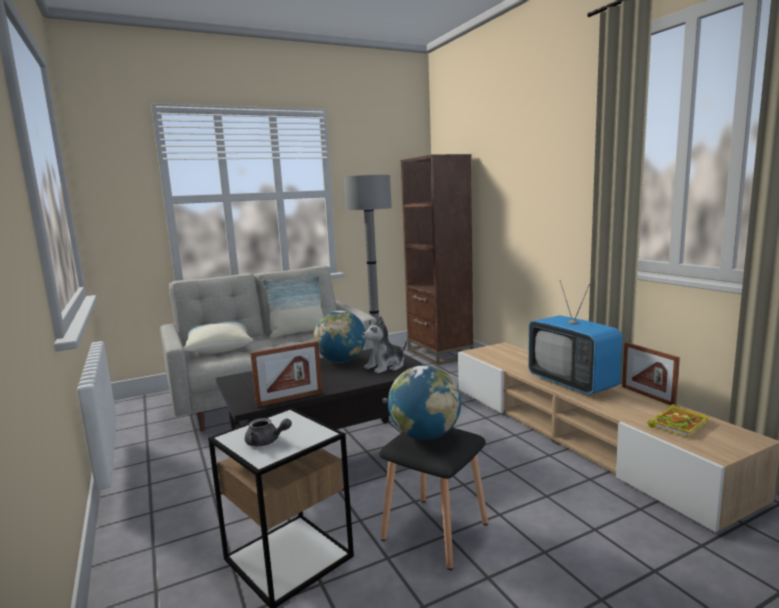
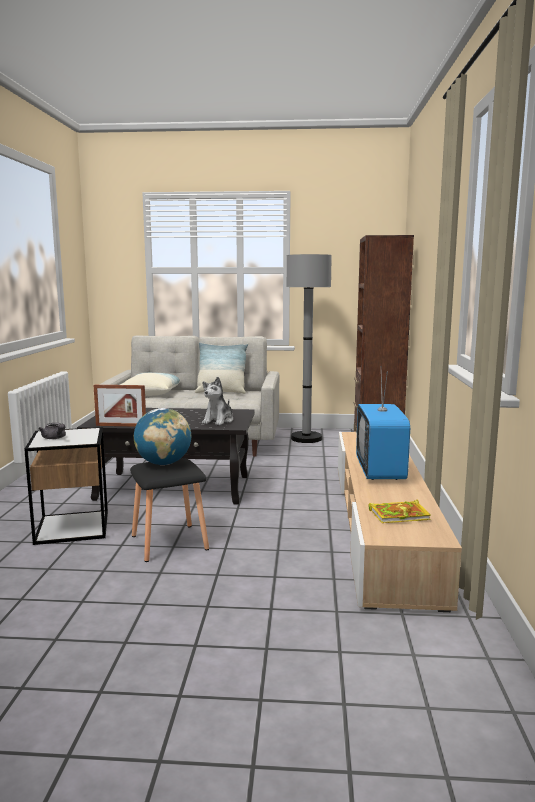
camera: 30 degrees right, 0 degrees up
(341, 361) = (199, 412): globe -> none
(386, 366) = (218, 421): plush toy -> plush toy turned 60 degrees counterclockwise
(647, 396) = (425, 493): picture frame -> none

